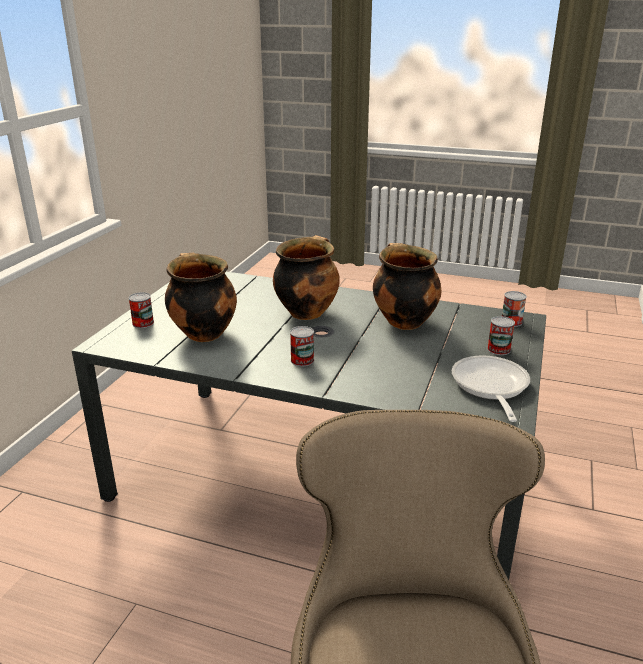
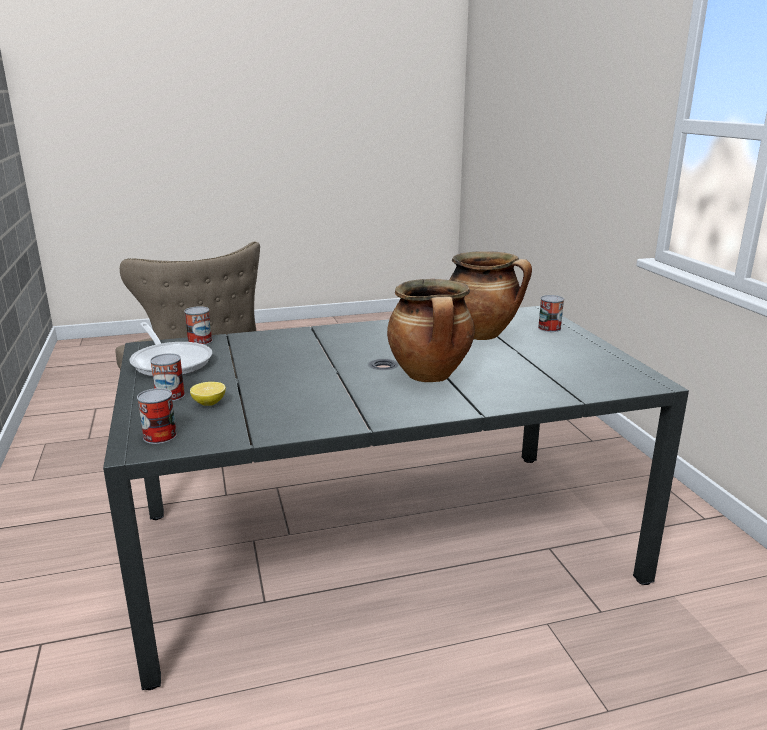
camera: 145 degrees right, 5 degrees down
(302, 360) = (361, 339): can -> can (200, 341)
(403, 321) = (307, 396): cooking pot -> none
(472, 335) = (209, 403): none -> lemon

